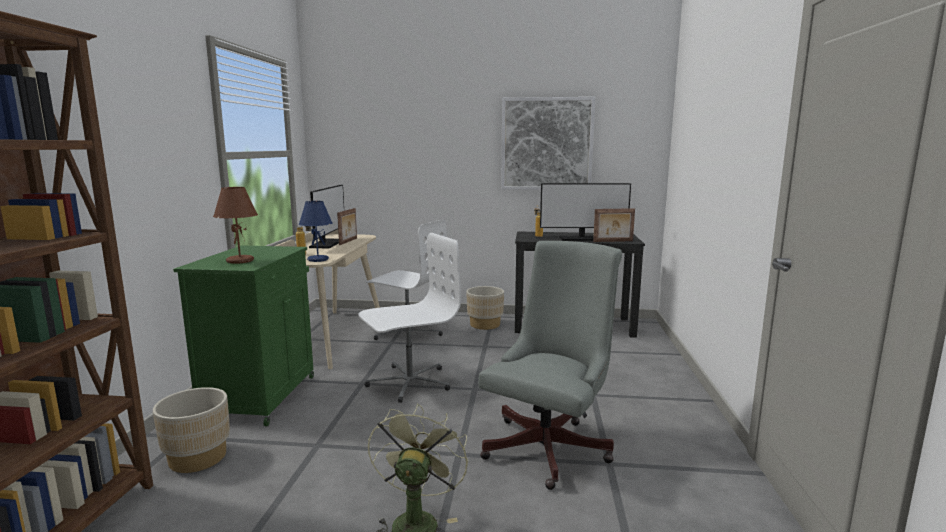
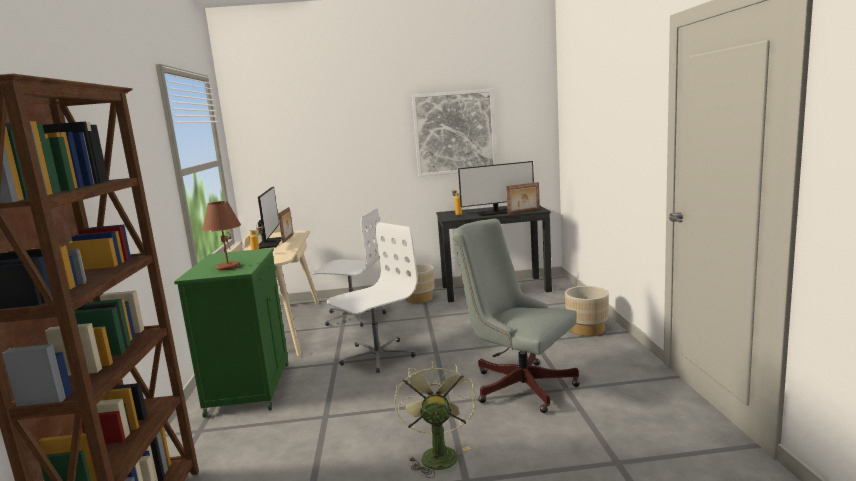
camera: 10 degrees left, 0 degrees up
(198, 458) = (224, 444): beige planter -> beige planter (587, 329)
(317, 260) = (276, 258): blue table lamp -> none
(551, 445) = (517, 384): grey office chair -> grey office chair turned 75 degrees counterclockwise

